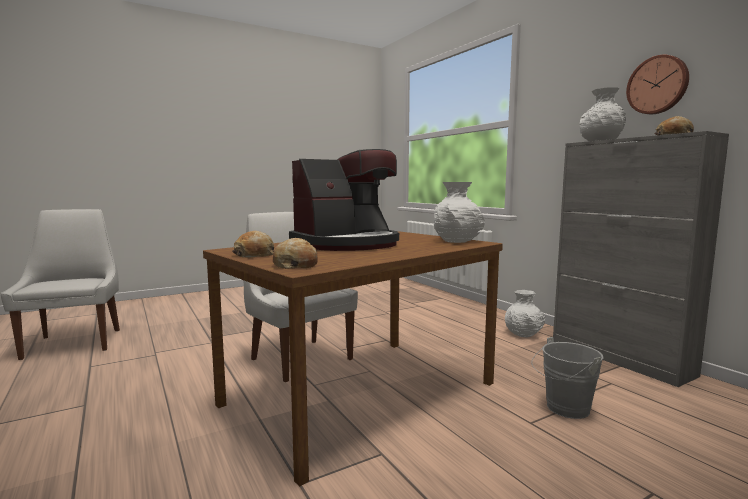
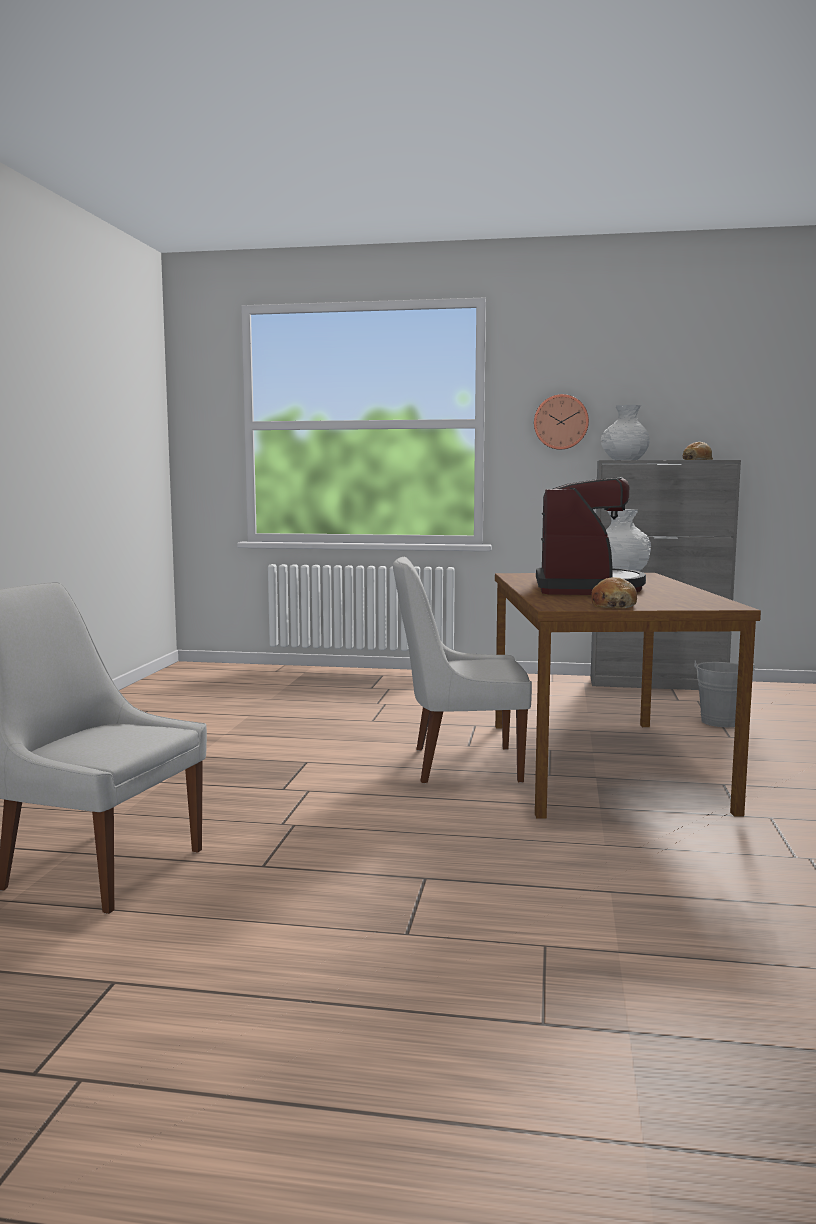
camera: 50 degrees left, 0 degrees up
(296, 265) = (701, 605): bread -> none
(524, 334) = (557, 686): white vase -> none
(658, 85) = (664, 407): wall clock -> wall clock (561, 422)

